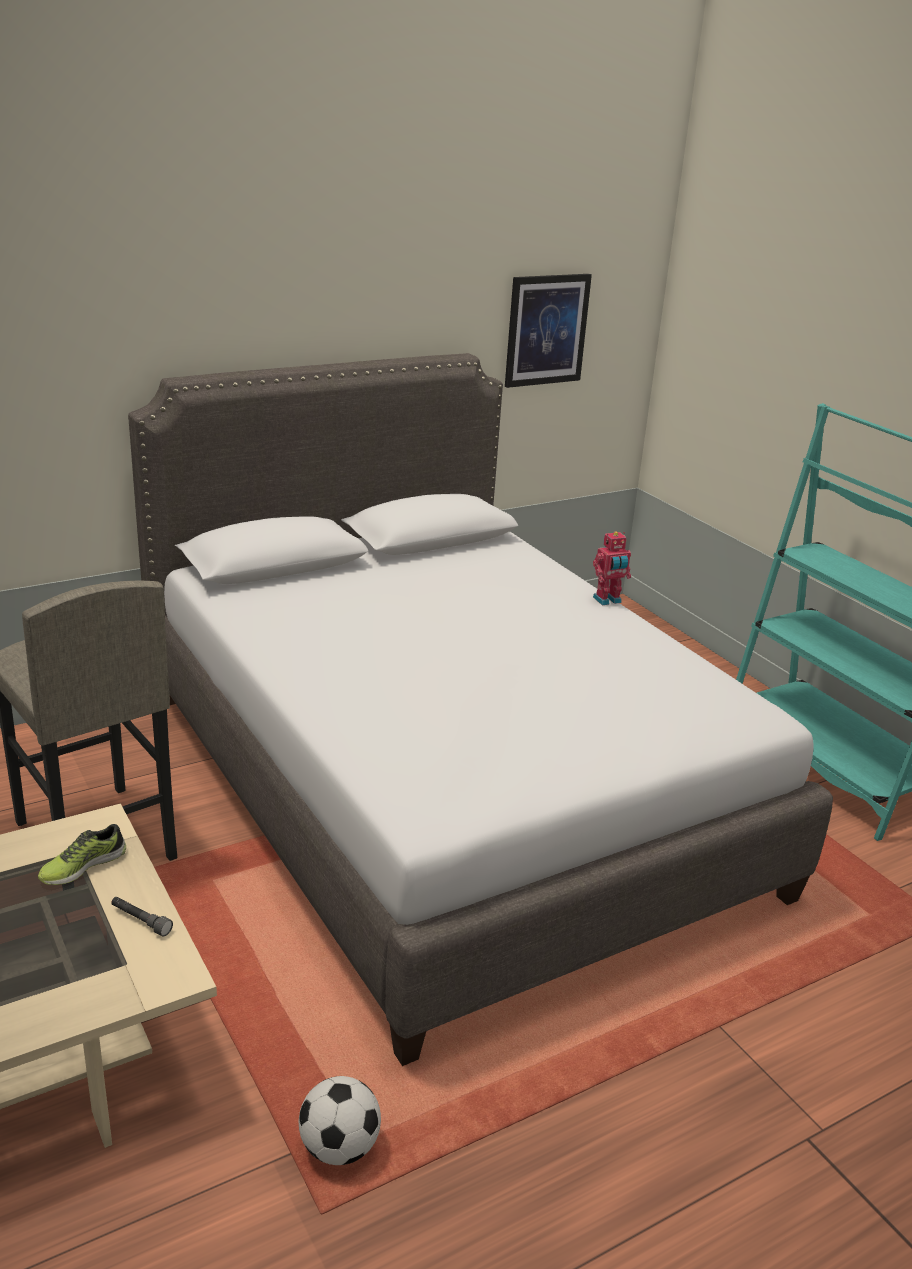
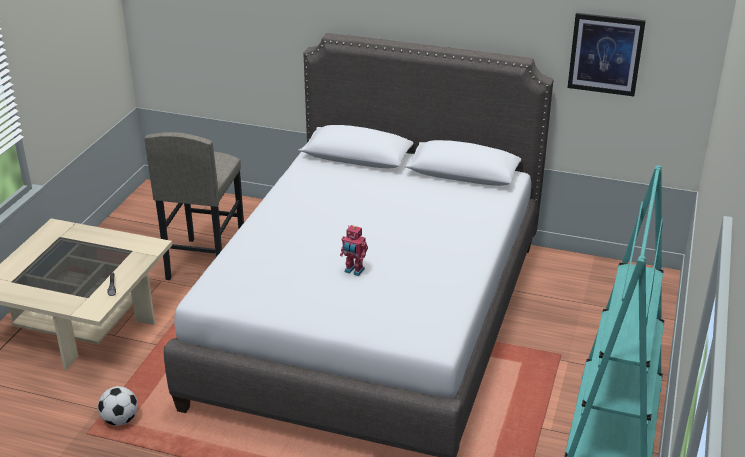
camera: 50 degrees right, 5 degrees up
(82, 865) = (126, 257): shoe -> none
(608, 600) = (487, 248): toy robot -> toy robot (354, 271)

